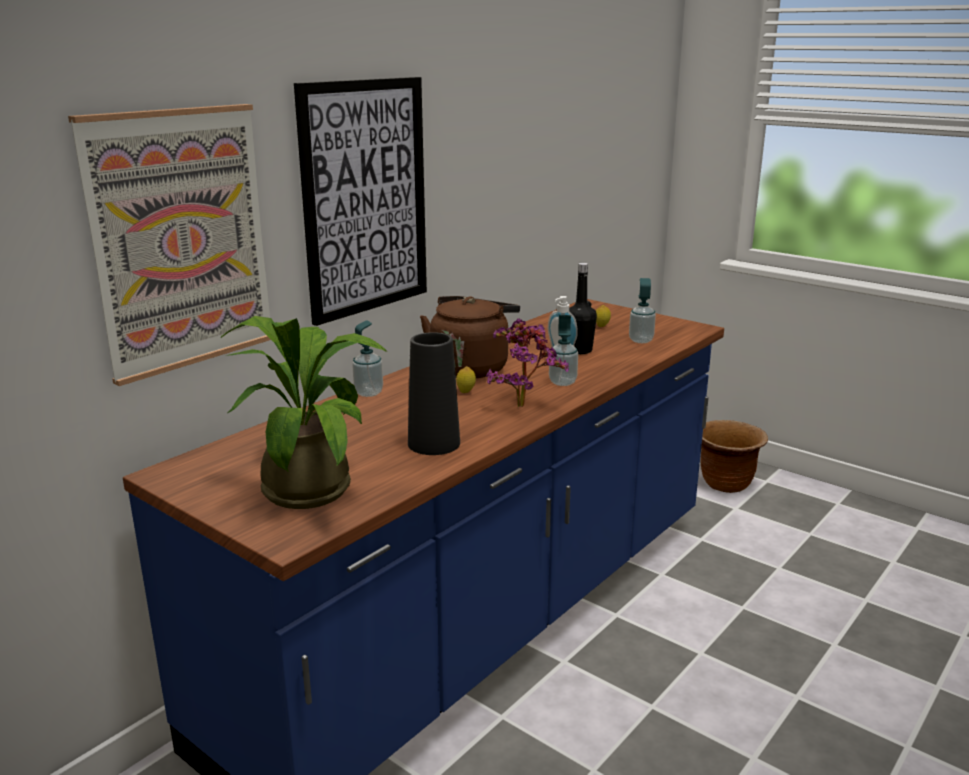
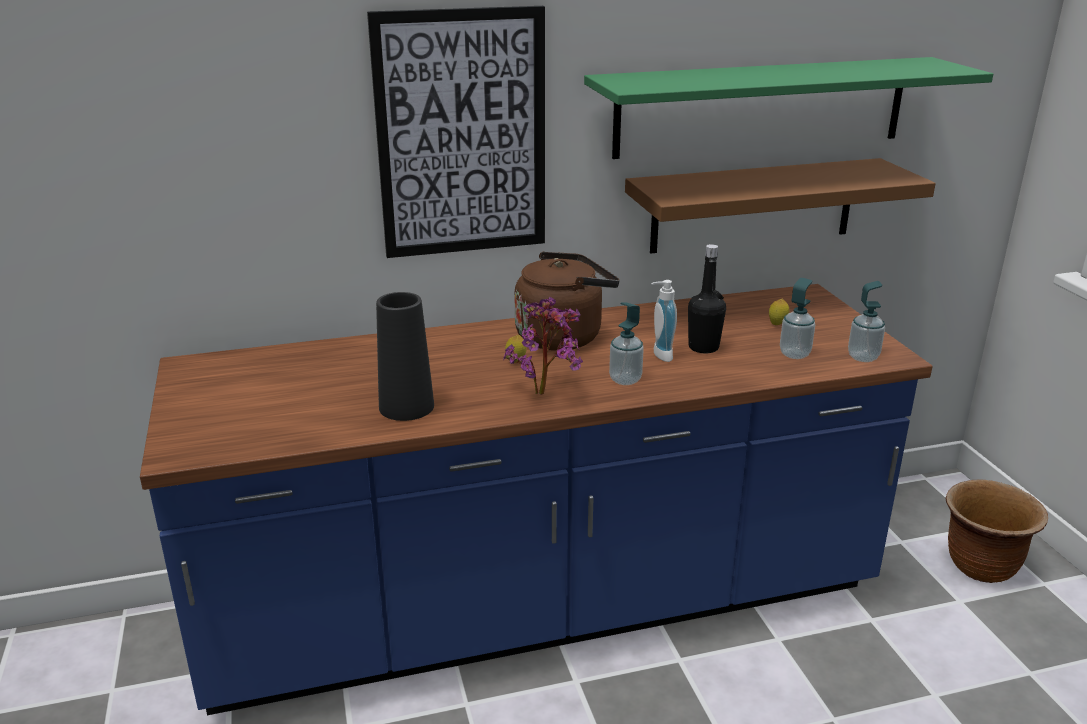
camera: 35 degrees right, 5 degrees up
(180, 240) = (230, 158): picture -> none
(312, 485) = (260, 413): potted plant -> none
(368, 393) = (434, 336): soap dispenser -> soap dispenser (863, 357)
(544, 240) = (753, 205): none -> brown shelf
(546, 159) = (762, 107): none -> green shelf

